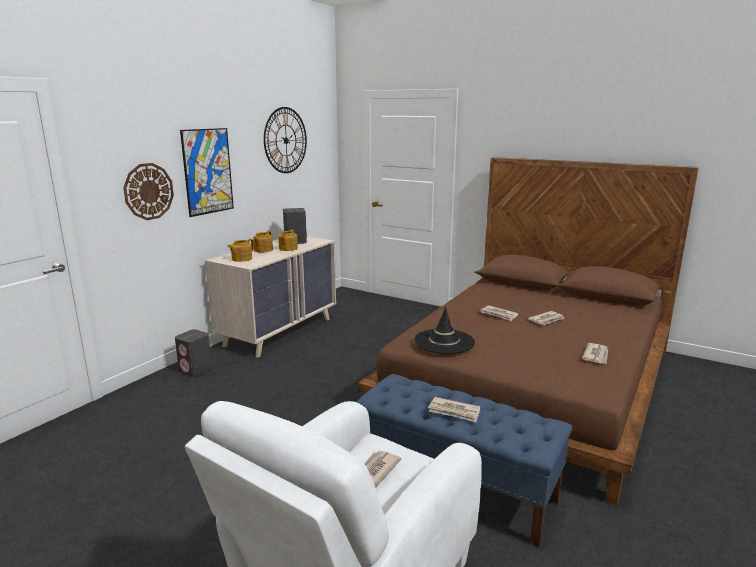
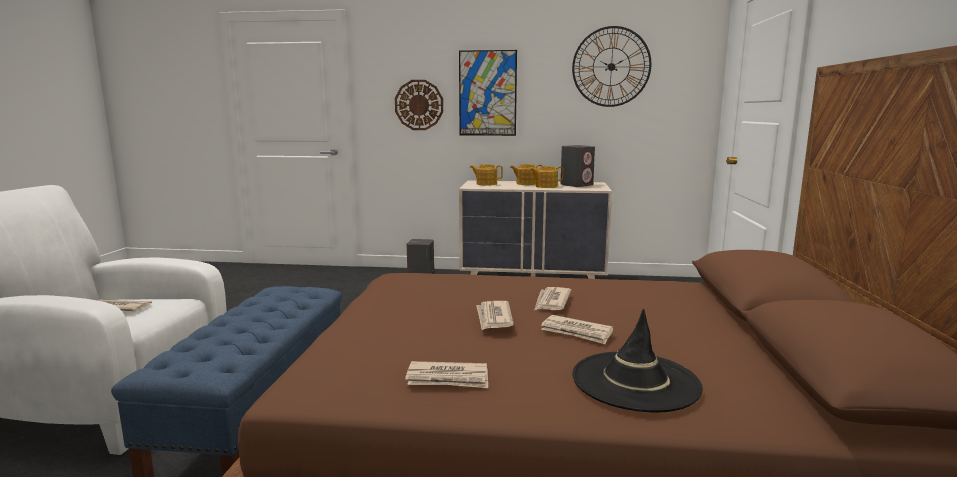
camera: 65 degrees right, 5 degrees down
(444, 341) = (407, 285): black hat -> black hat (635, 381)
(454, 411) = (238, 320): newspaper -> newspaper (494, 318)

